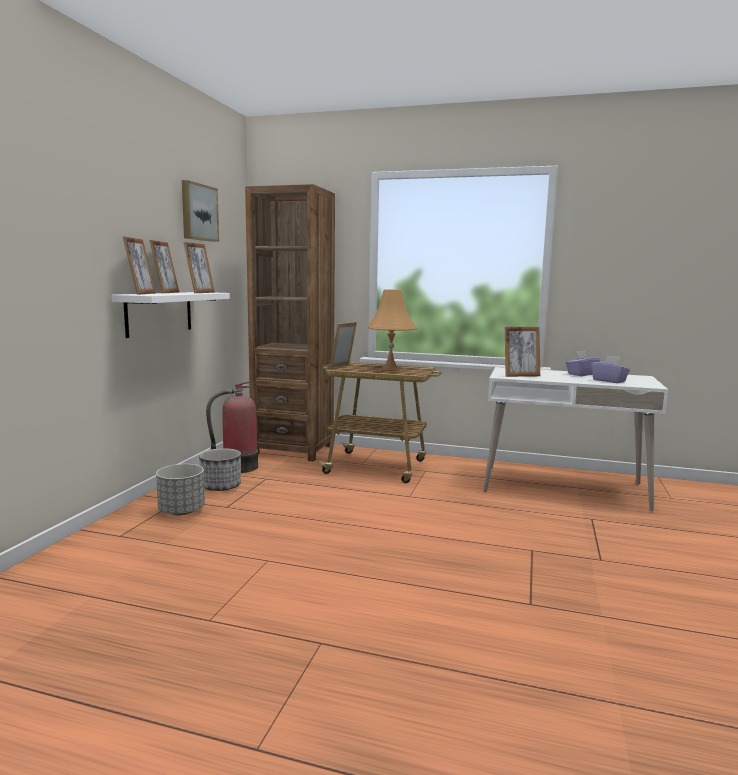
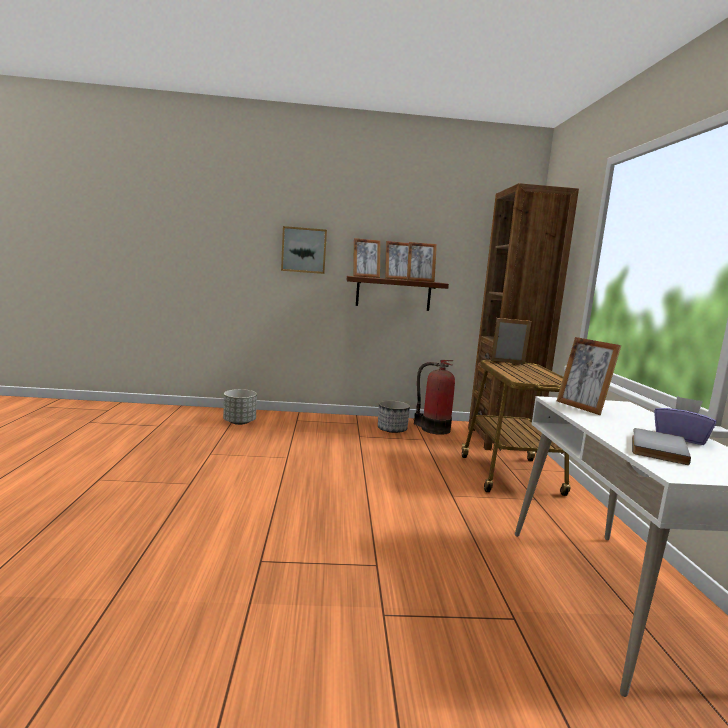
camera: 70 degrees right, 0 degrees up
(159, 313) = (393, 293): white shelf -> brown shelf
(181, 511) = (341, 427): grey planter -> grey planter (239, 422)
(198, 212) = (455, 220): picture -> picture (304, 250)
(390, 369) = (534, 374): orange table lamp -> none
(609, 381) = (655, 448): purple tissue box -> grey book

